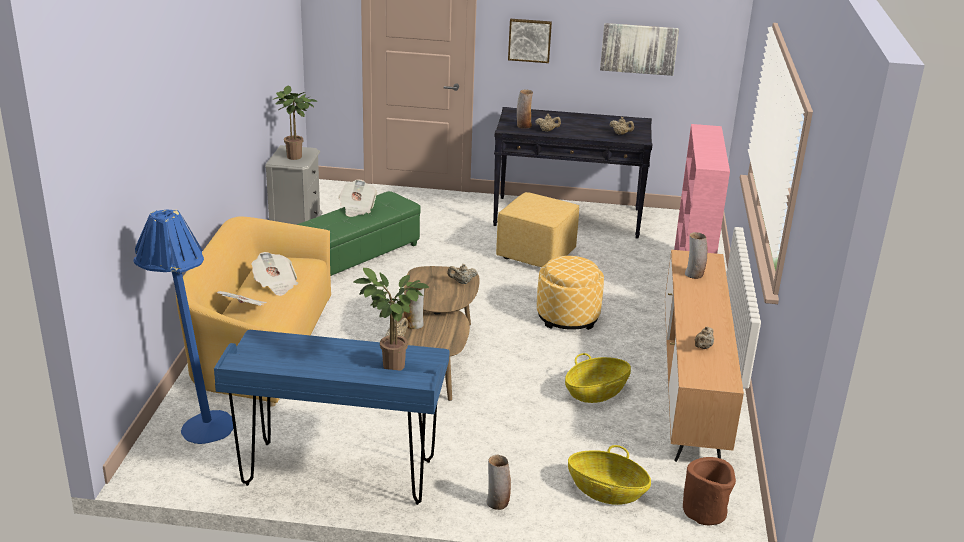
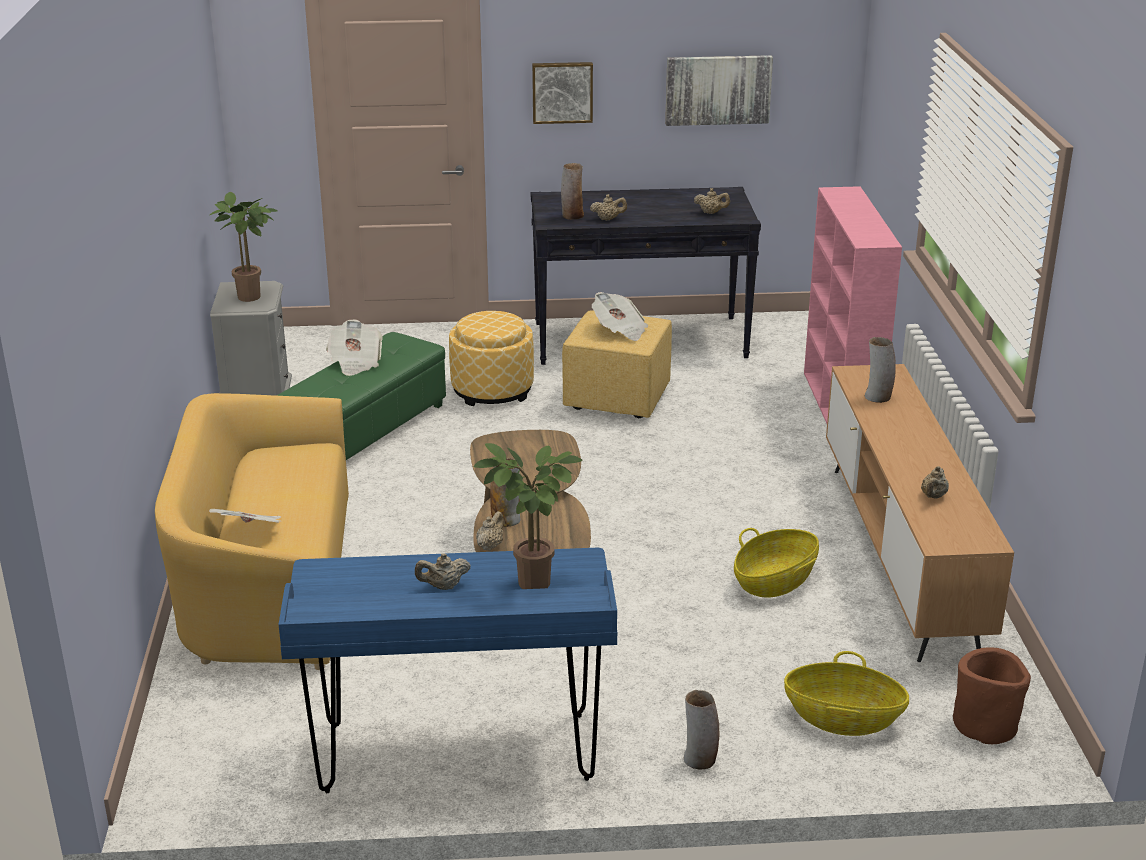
camera: 10 degrees left, 0 degrees up
(196, 426) = (216, 717): blue floor lamp -> none
(275, 284) = (283, 489): newspaper -> newspaper (620, 330)
(462, 282) = (554, 450): beige teapot -> beige teapot (443, 586)
(568, 317) = (694, 480): ottoman -> ottoman (492, 390)

